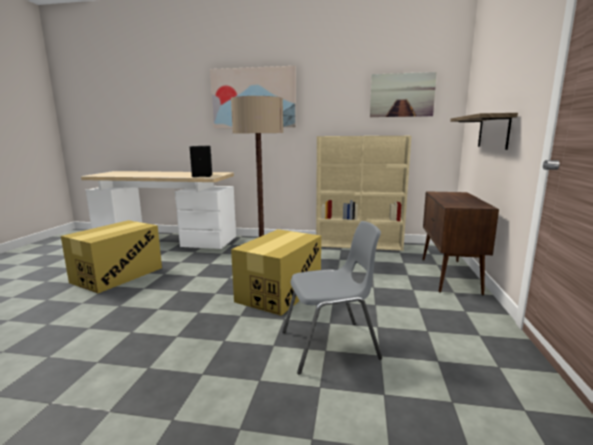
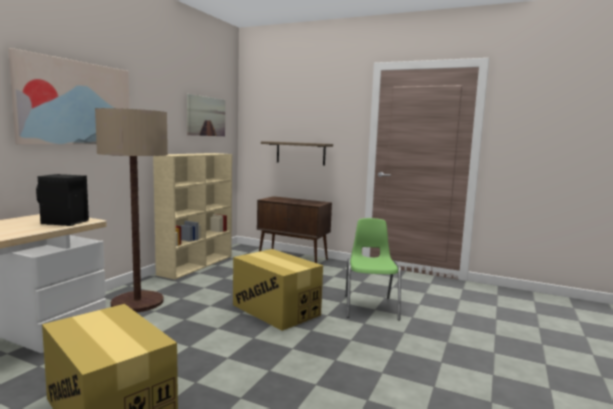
camera: 75 degrees left, 5 degrees down
(331, 345) = (370, 307): grey chair -> green chair

